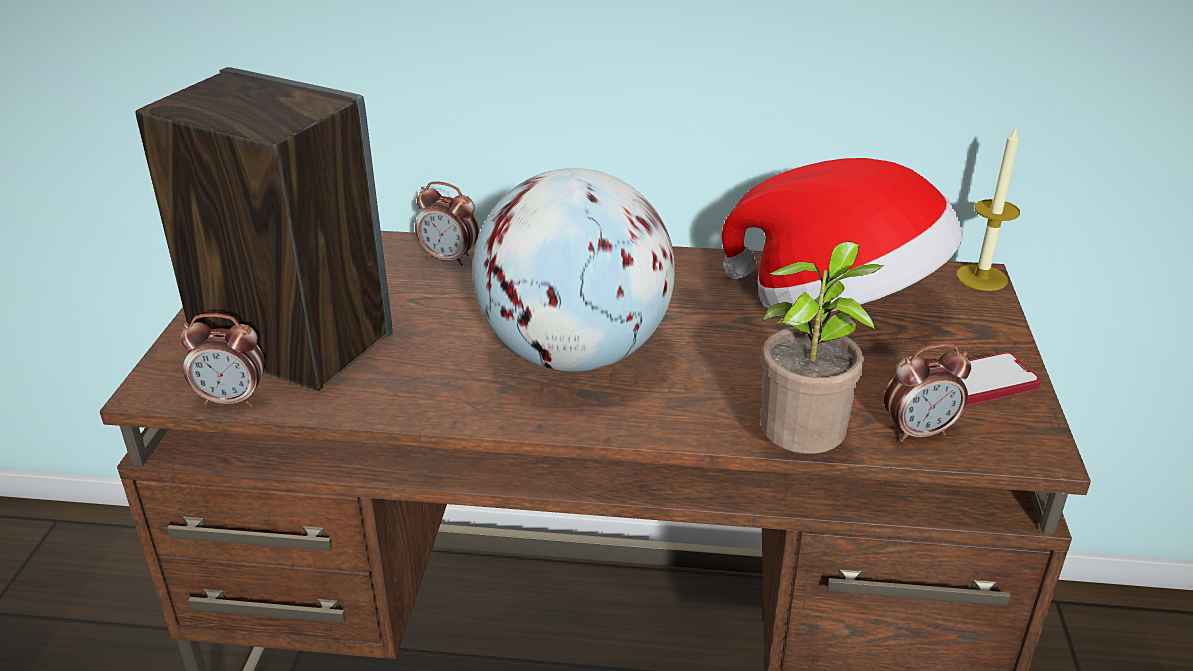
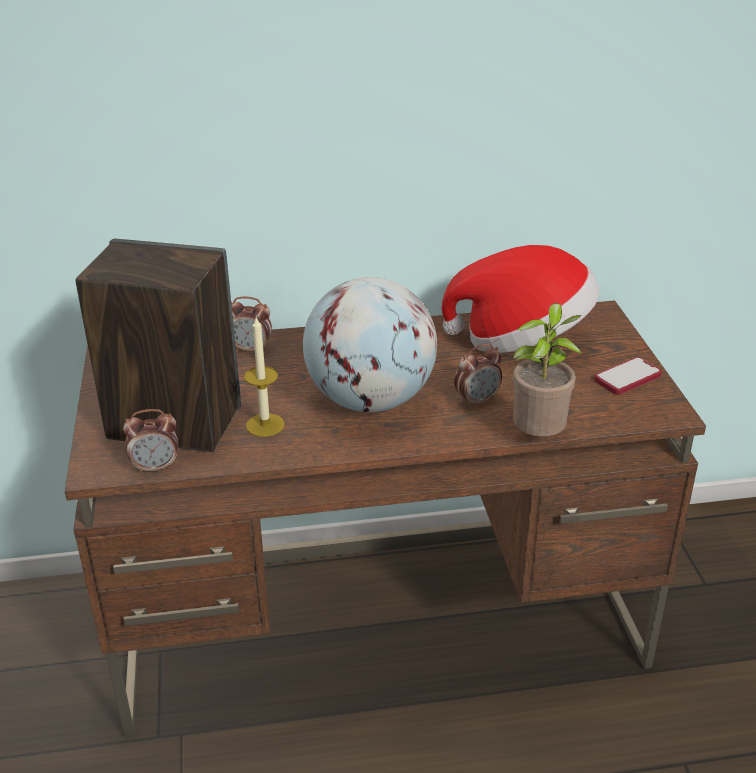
camera: 15 degrees left, 0 degrees up
(919, 432) = (601, 414): alarm clock -> alarm clock (477, 400)
(981, 277) = (604, 311): candle -> candle (265, 425)

